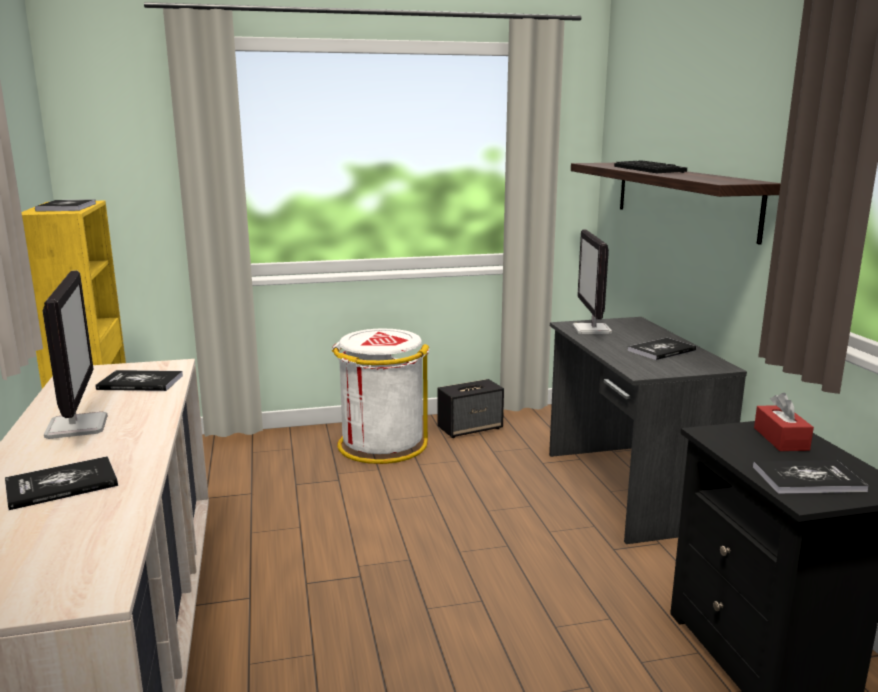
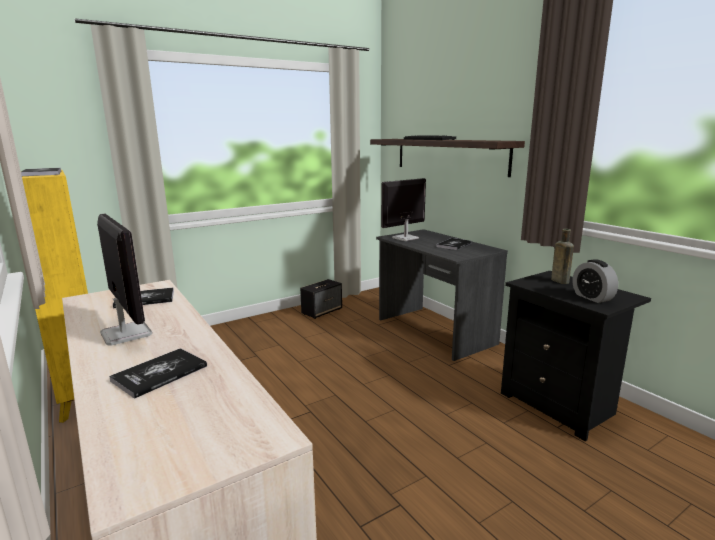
camera: 20 degrees left, 0 degrees up
(381, 445) = (271, 330): white trash can -> none
(592, 330) = (405, 238): monitor -> monitor turned 75 degrees clockwise
(781, 439) = (558, 280): red tissue box -> brown bottle
(808, 479) = (592, 297): book -> alarm clock

